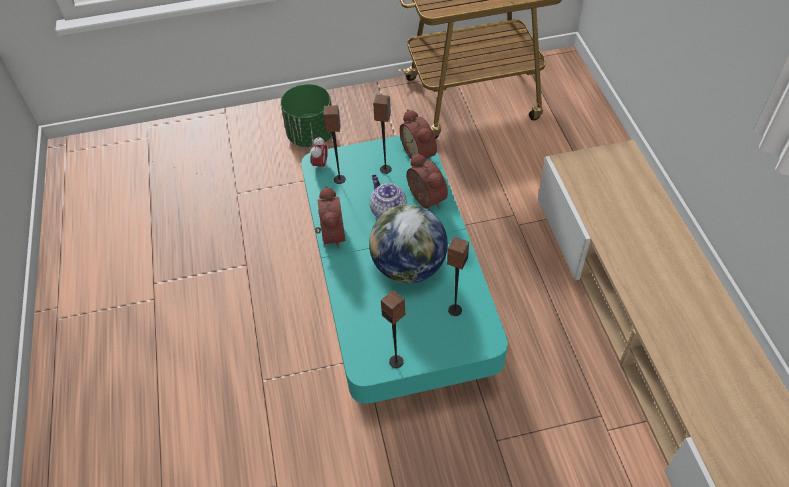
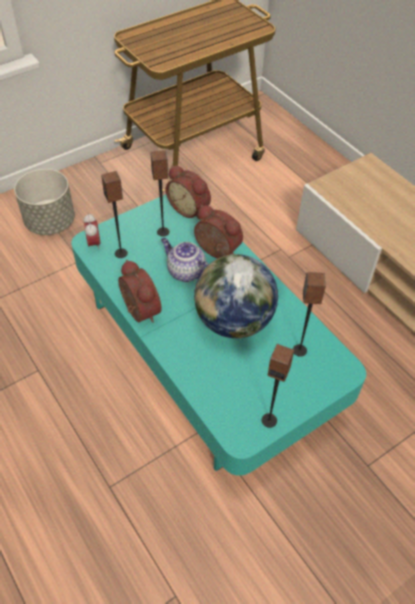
camera: 25 degrees left, 0 degrees up
(311, 135) = (50, 222): green planter -> grey planter

